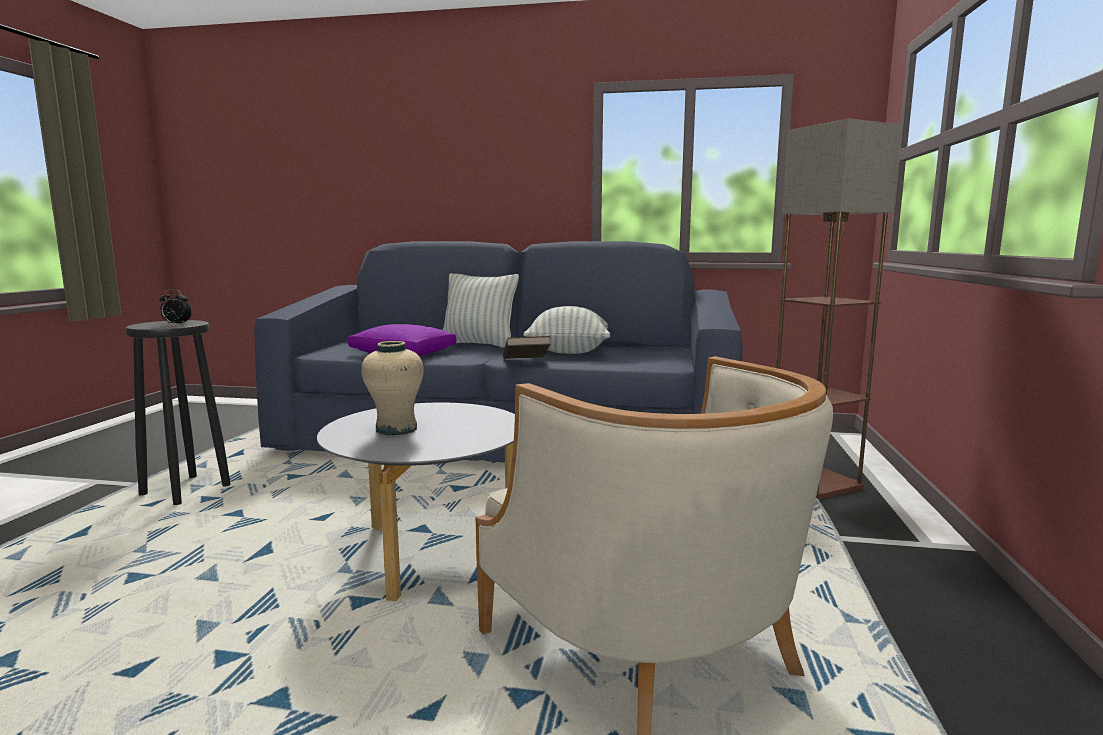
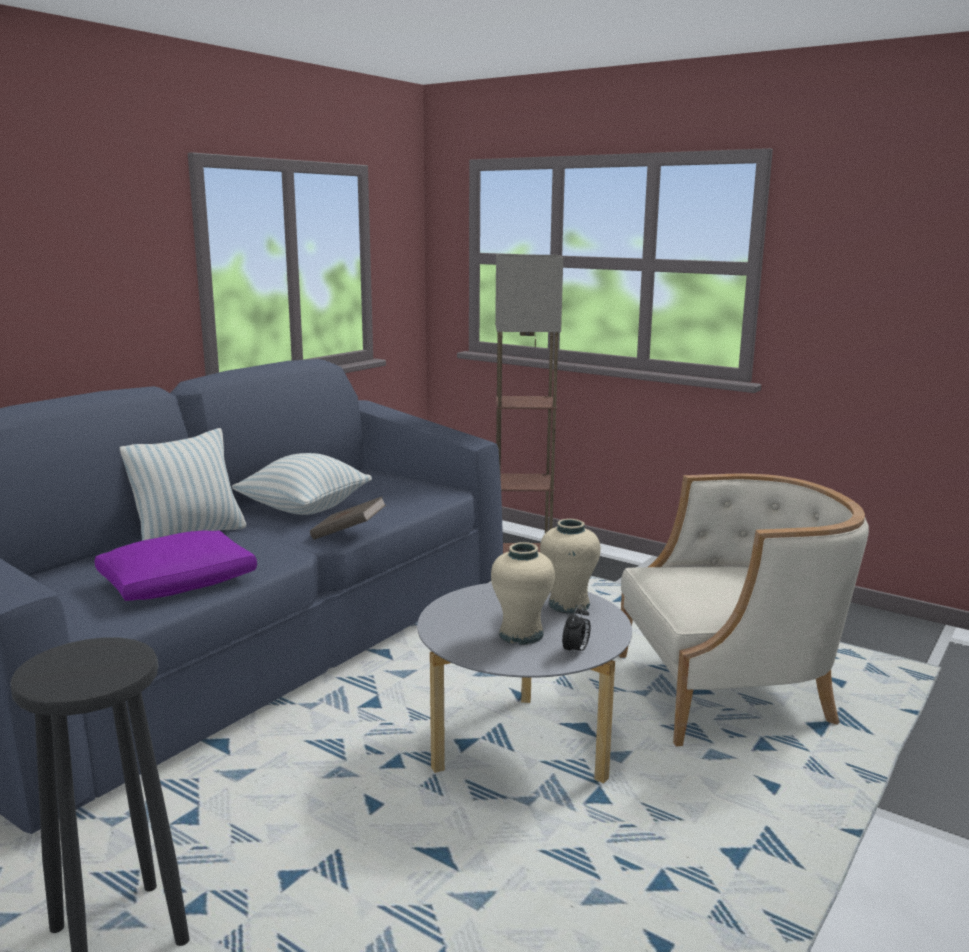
camera: 65 degrees left, 5 degrees up
(176, 324) = (114, 658): alarm clock -> alarm clock (576, 651)
(476, 434) = (568, 605): none -> beige vase

